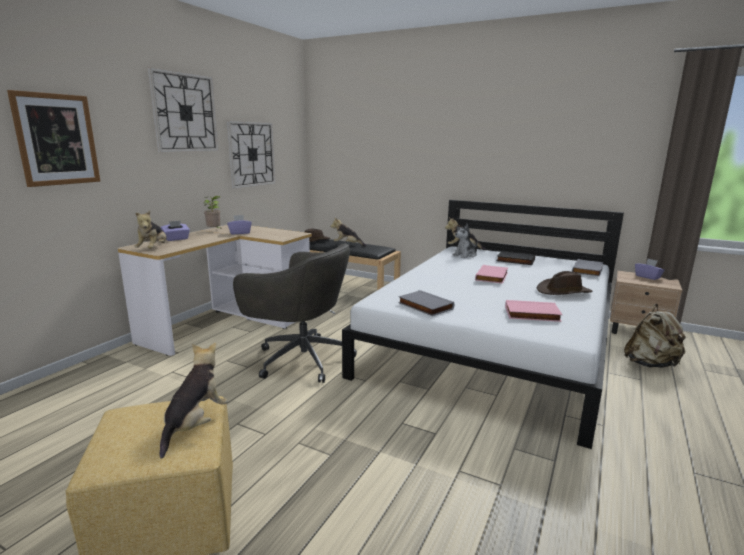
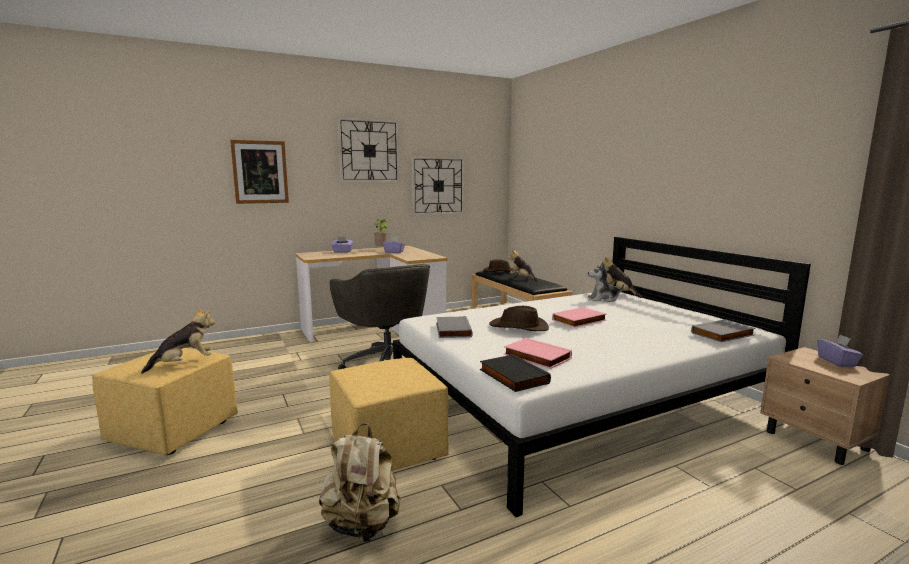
camera: 35 degrees right, 5 degrees down
(153, 249) = (312, 256): plush toy -> none
(434, 437) = (390, 450): none -> yellow ottoman
(515, 261) = (650, 312): black book -> black book (512, 376)
(563, 291) = (630, 347): brown hat -> brown hat (519, 327)
(650, 364) = (760, 478): beige backpack -> beige backpack (362, 525)

